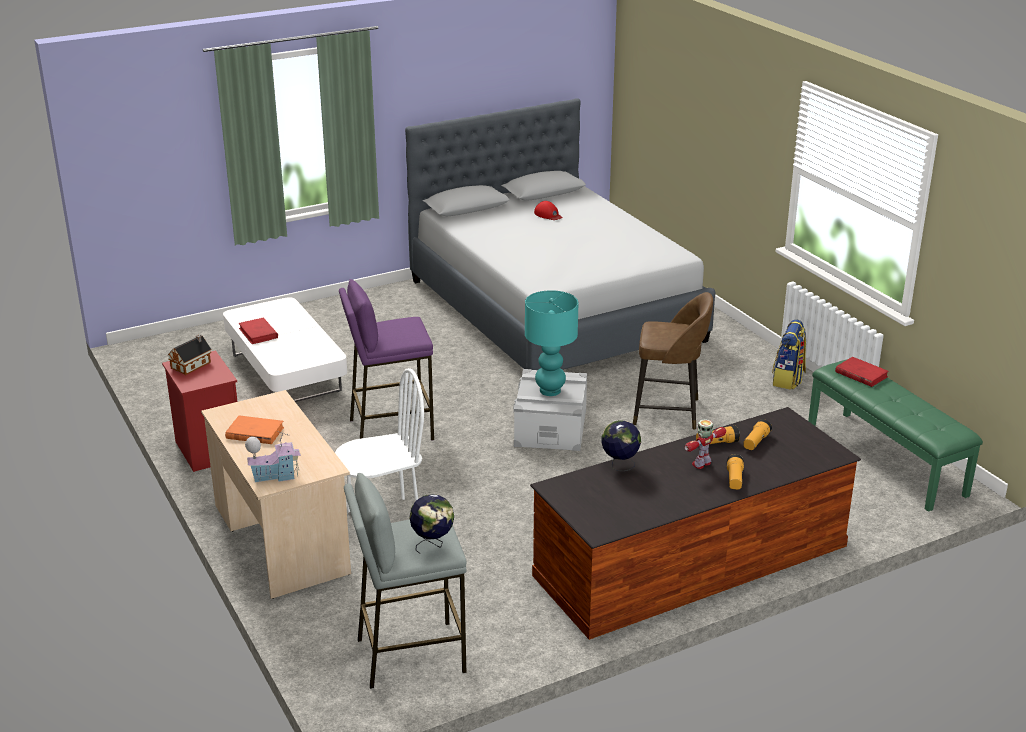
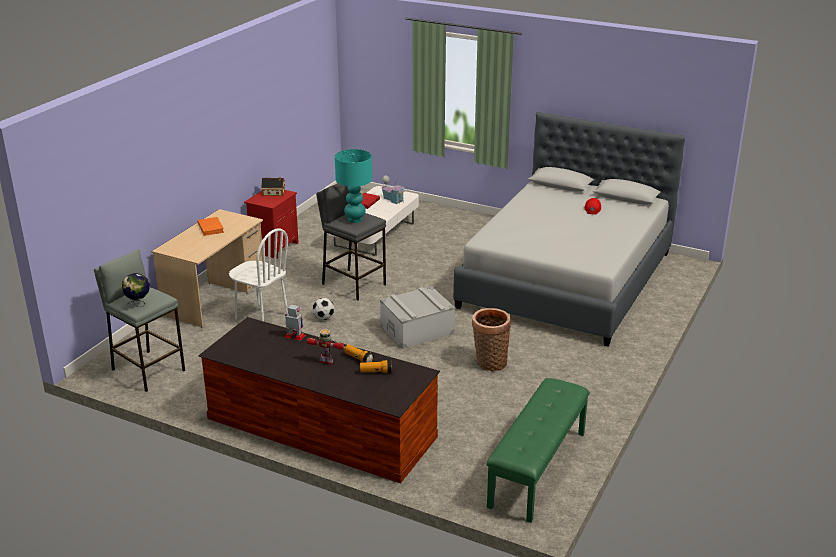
camera: 55 degrees right, 0 degrees up
(275, 476) = (175, 247): toy house -> toy house (393, 200)
(390, 429) = (353, 284): purple stool -> grey stool
(445, 476) = (324, 318): none -> football
(550, 390) = (416, 303): turquoise table lamp -> turquoise table lamp (355, 220)
(619, 466) = (295, 336): globe -> toy robot
(668, 412) = (489, 363): brown stool -> basket
(734, 479) = (319, 377): flashlight -> none
(788, 380) = (599, 394): backpack -> none
(861, 374) = (559, 396): red book -> none

